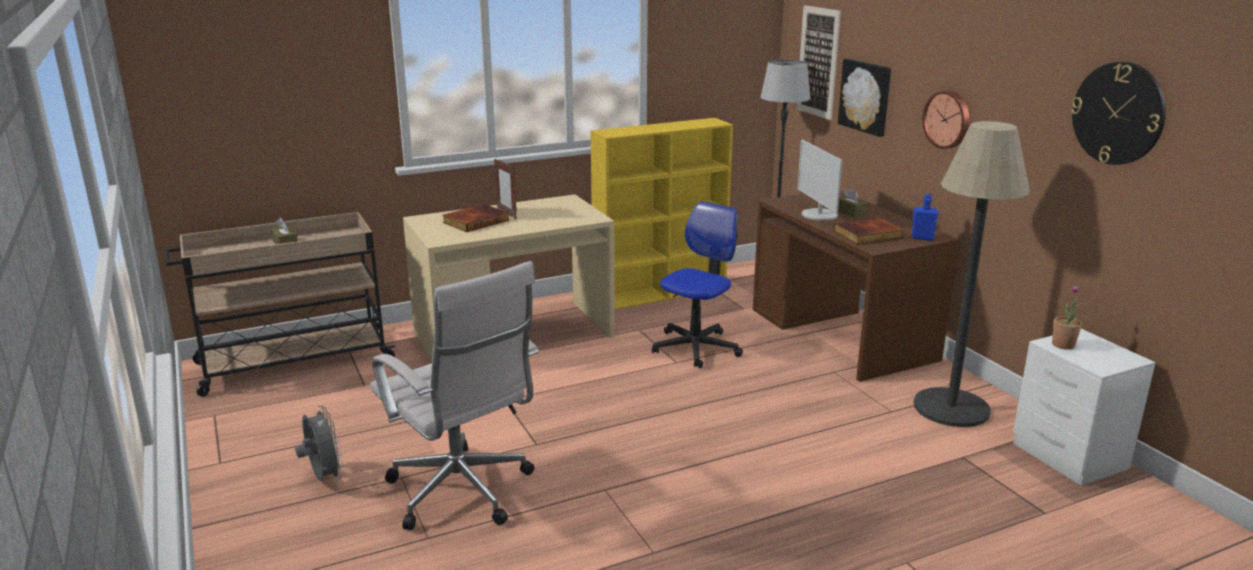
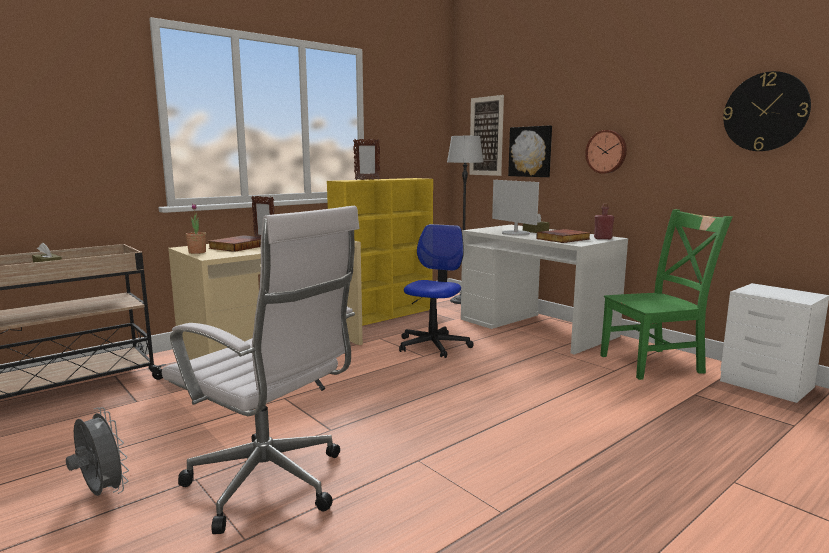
camera: 15 degrees left, 10 degrees down
(641, 129) = (367, 179): none -> picture frame
(841, 334) = (536, 327): brown desk -> white desk
(922, 238) = (602, 238): blue bottle -> red bottle
(951, 408) = (654, 363): floor lamp -> green chair
(1063, 345) = (756, 291): potted plant -> potted plant (197, 252)

